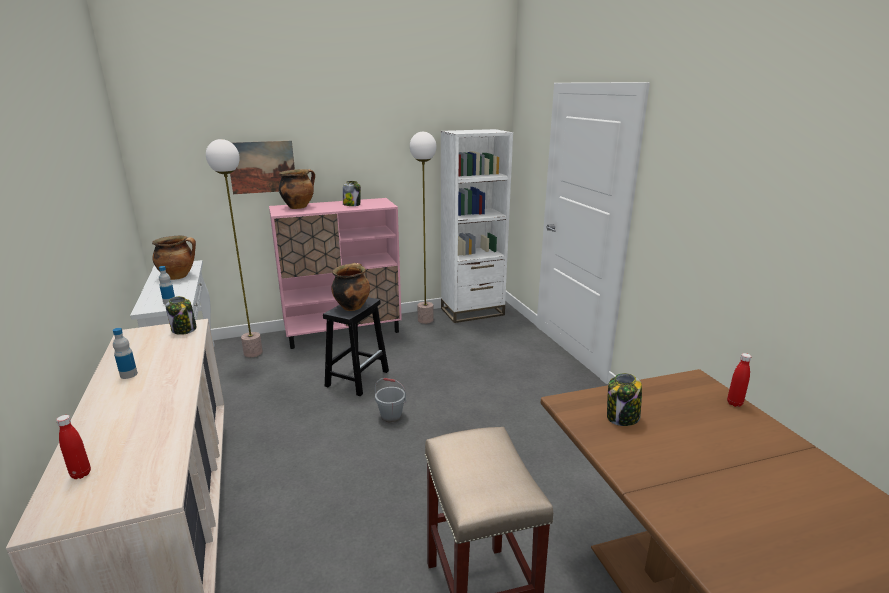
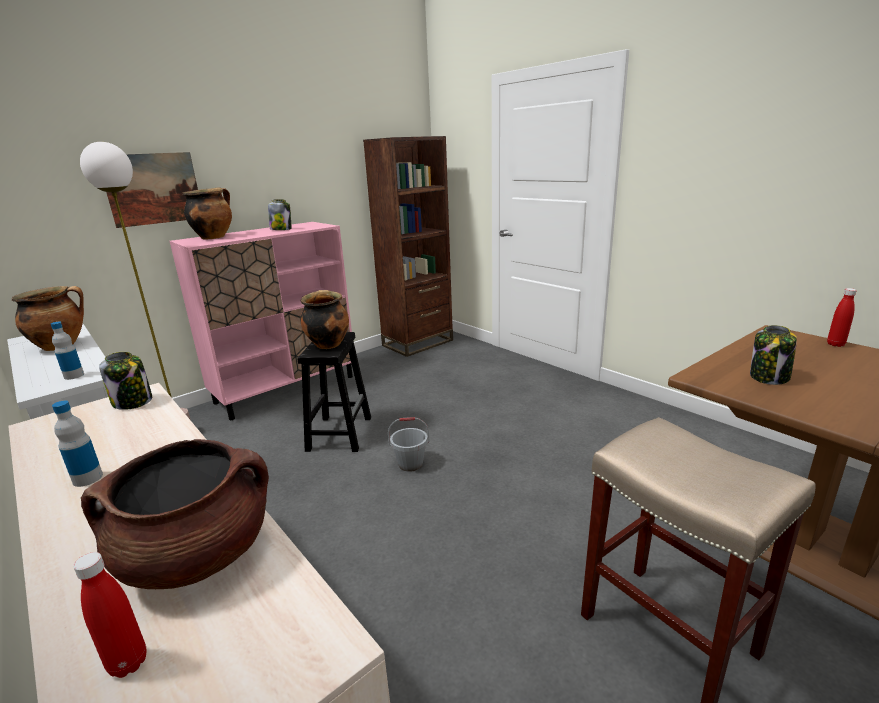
camera: 20 degrees left, 0 degrees up
(145, 433) = (199, 555): none -> brown cooking pot
(425, 320) = (374, 359): floor lamp -> none
(472, 312) = (418, 343): white bookcase -> brown bookcase

